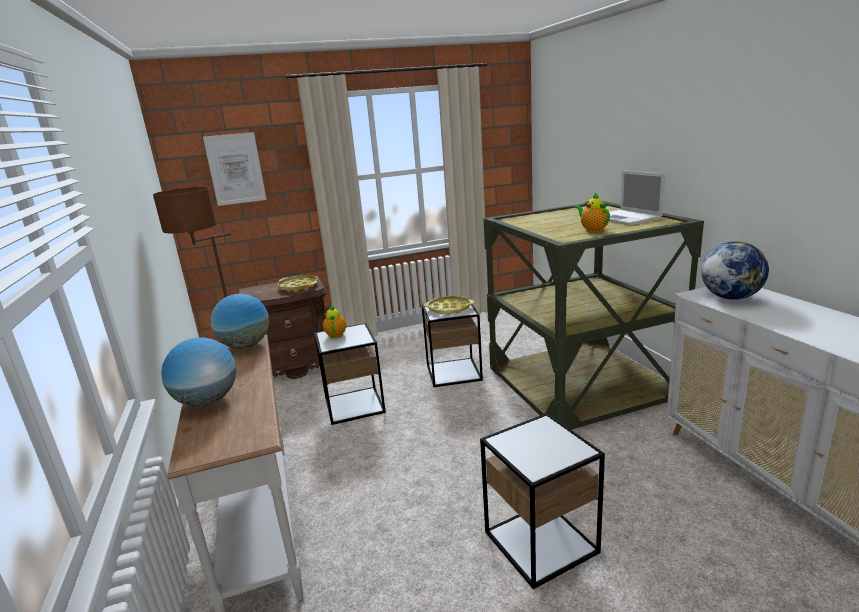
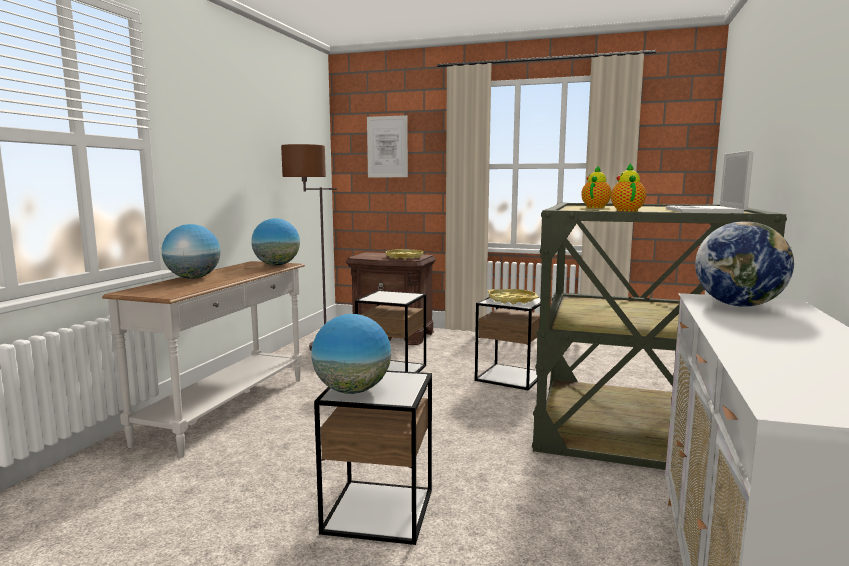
camera: 35 degrees right, 10 degrees down
(336, 334) = (389, 294): teapot -> teapot (596, 207)
(535, 460) = (352, 391): none -> globe

